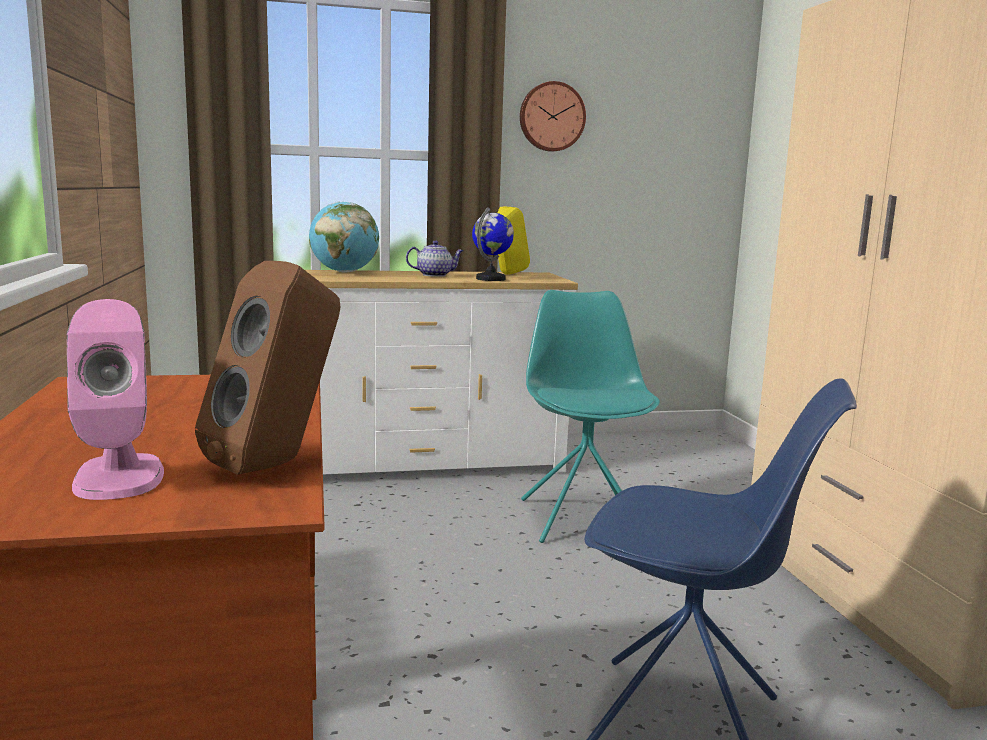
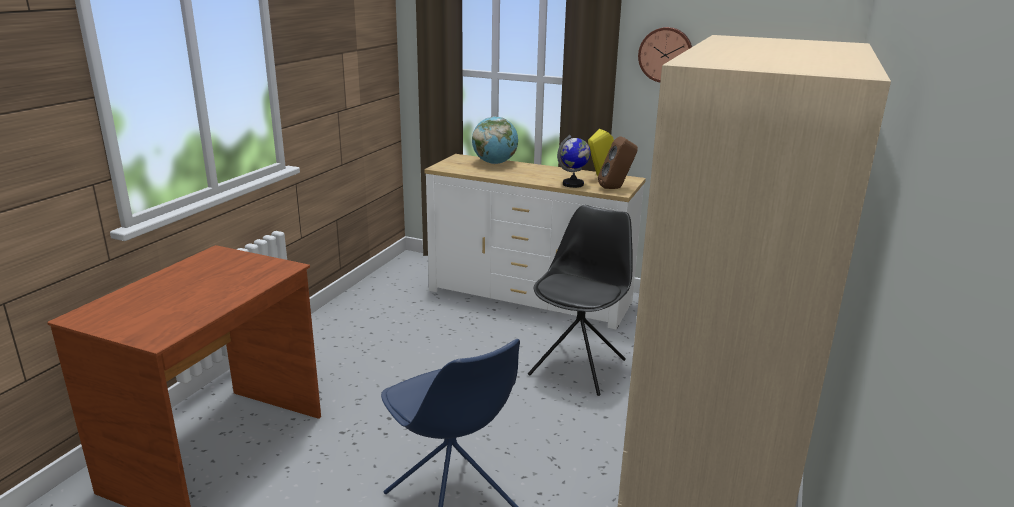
camera: 35 degrees right, 10 degrees up
(119, 476) = (142, 313): pink speaker -> none
(278, 464) = (191, 321): brown speaker -> brown speaker (616, 188)
(435, 275) = (546, 174): teapot -> none
(582, 518) = (578, 366): turquoise chair -> black chair

